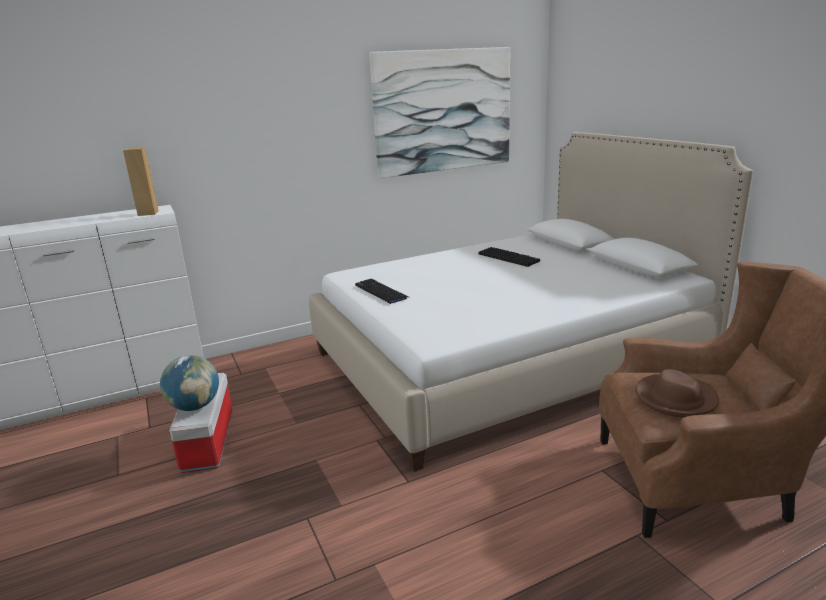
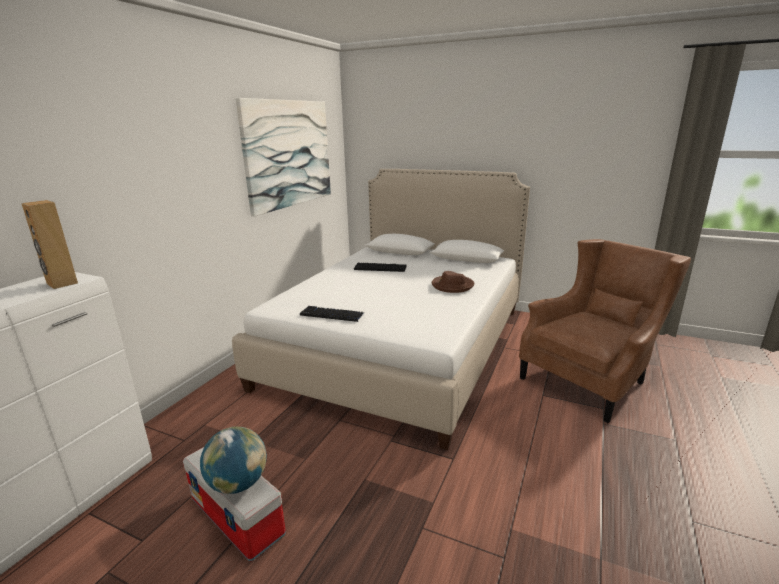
camera: 40 degrees left, 0 degrees up
(675, 398) = (591, 331): brown hat -> brown hat (452, 286)

